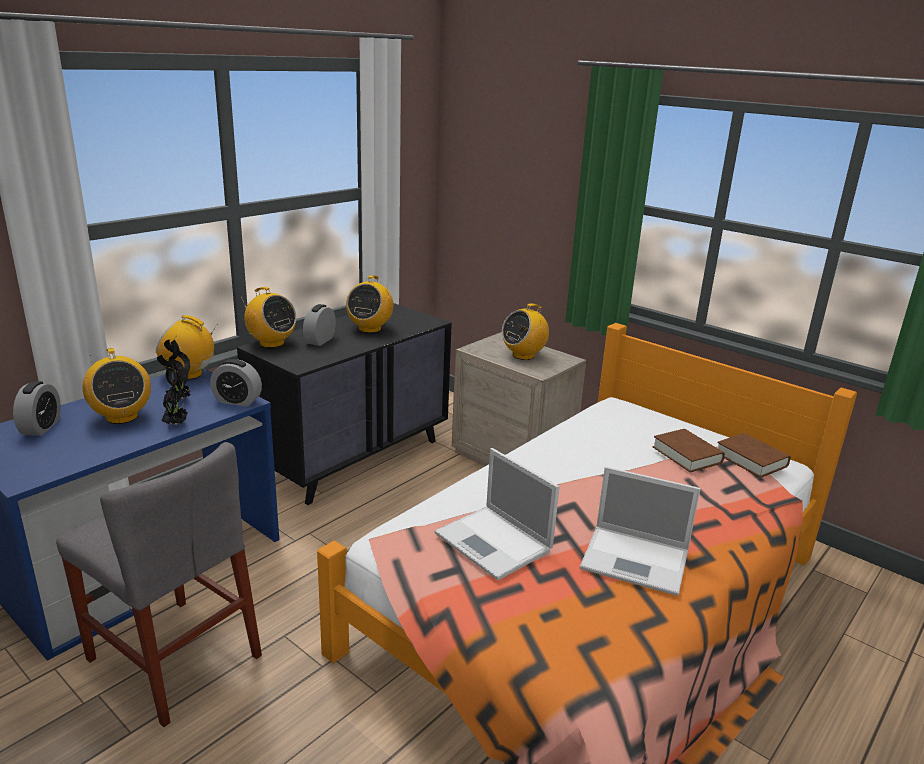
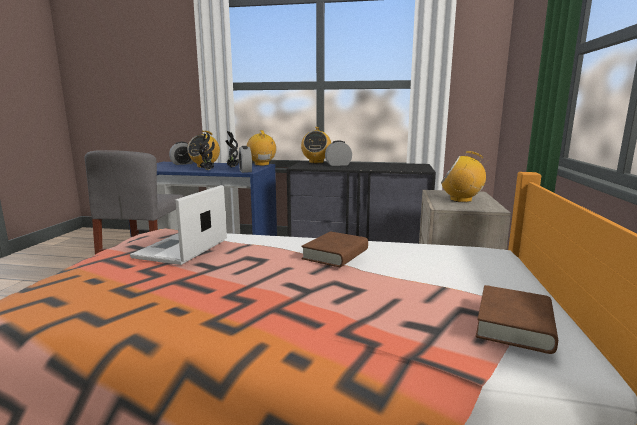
camera: 60 degrees right, 10 degrees down
(370, 328) = (377, 166): radio -> none
(637, 560) = (195, 296): laptop -> none
(687, 455) = (444, 288): brown book -> brown book (335, 254)

